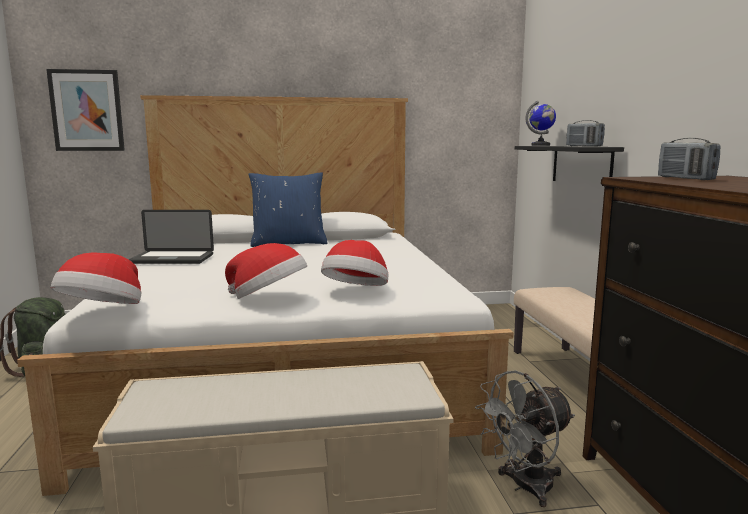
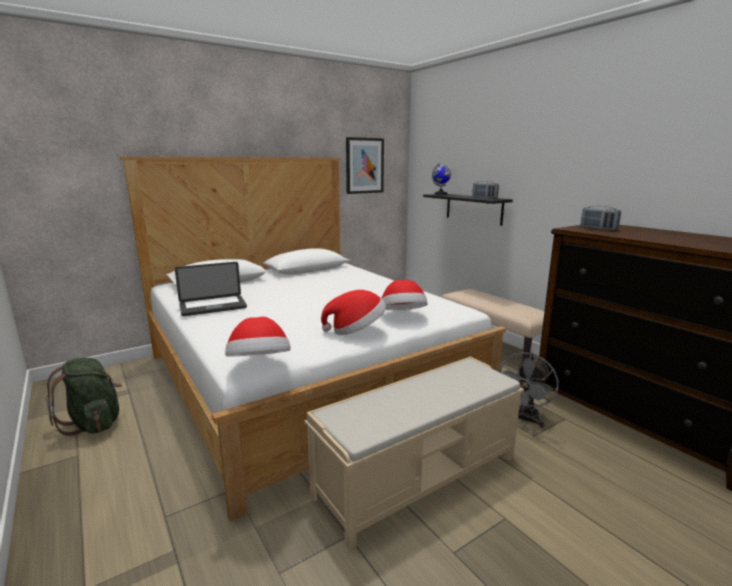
camera: 25 degrees left, 5 degrees up
(87, 110) = (62, 171): picture -> picture (364, 165)
(289, 243) = (278, 279): blue pillow -> none

